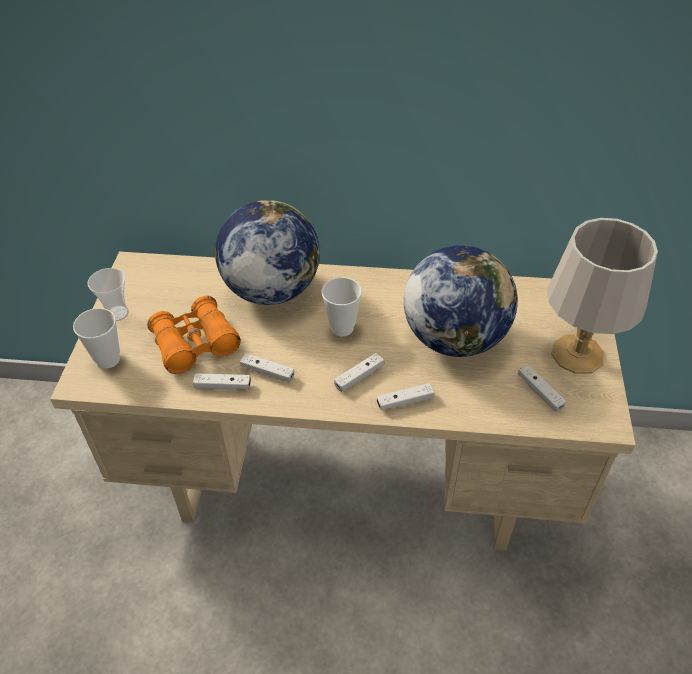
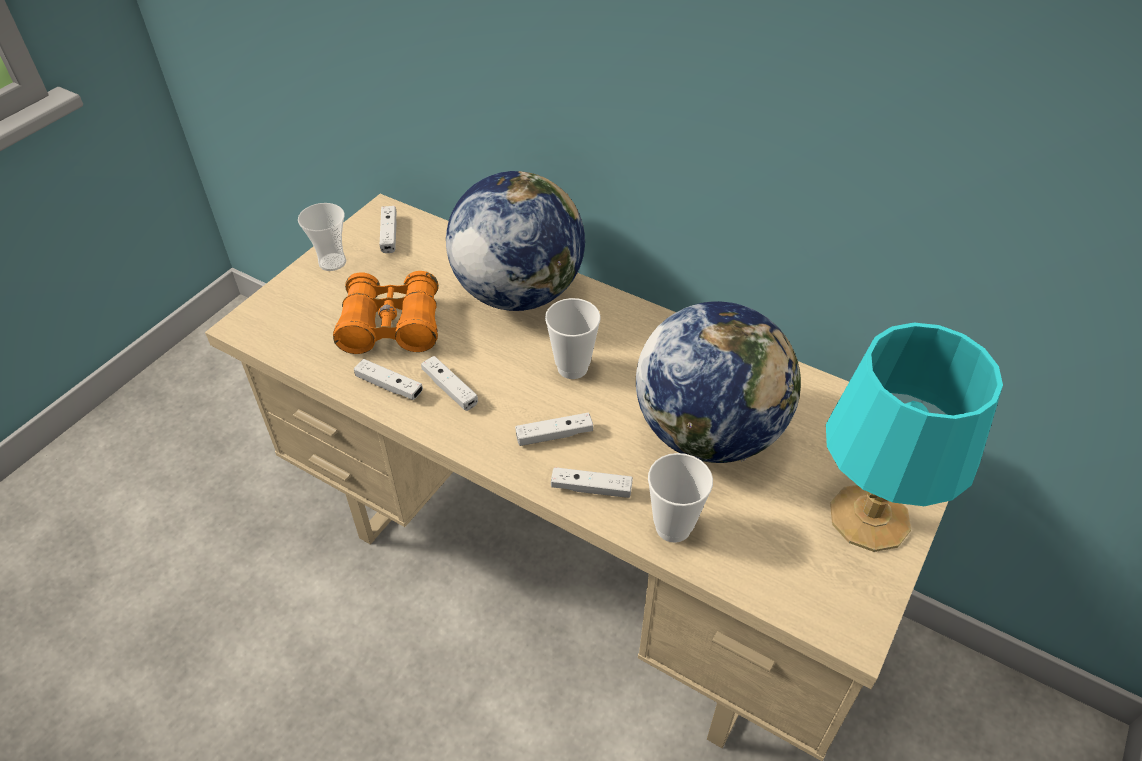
camera: 25 degrees right, 0 degrees up
(108, 359) = (289, 310): cup -> cup (673, 527)
(540, 392) = (780, 548): white game controller -> white game controller (389, 234)
(578, 353) = (871, 517): grey table lamp -> turquoise table lamp

